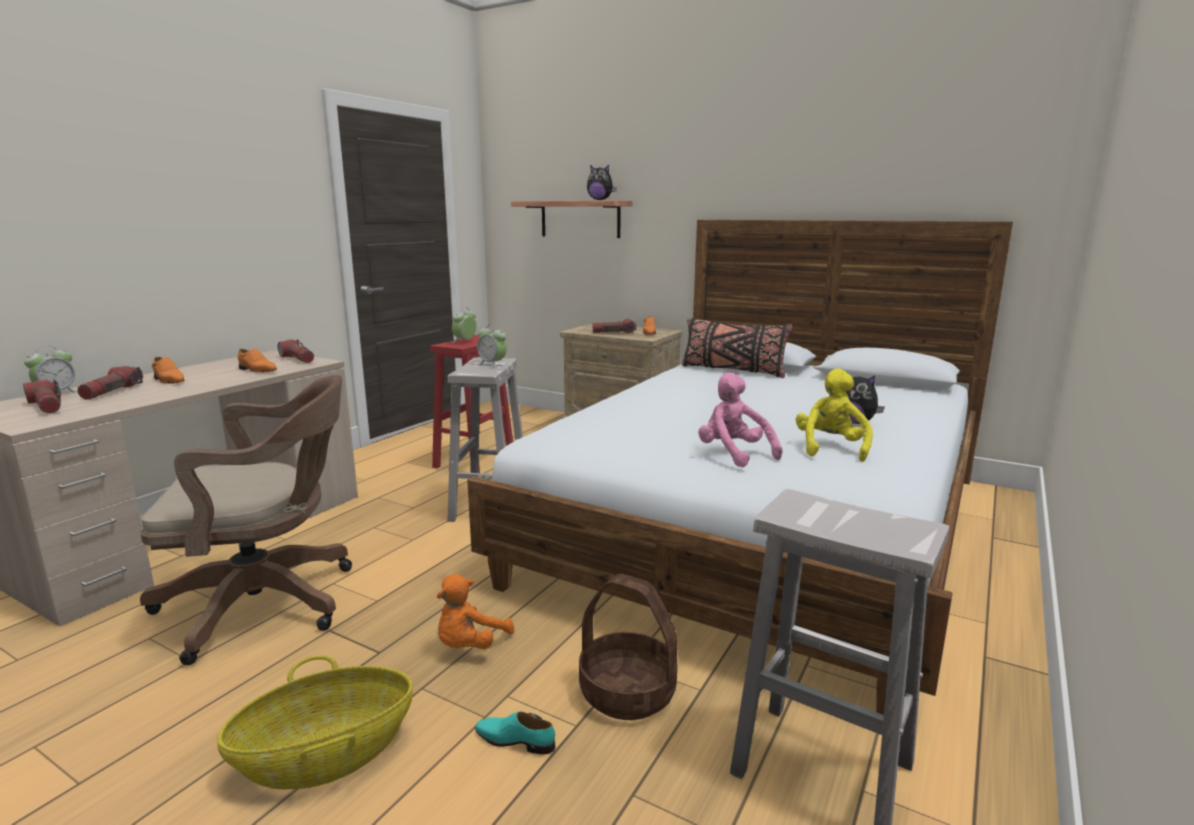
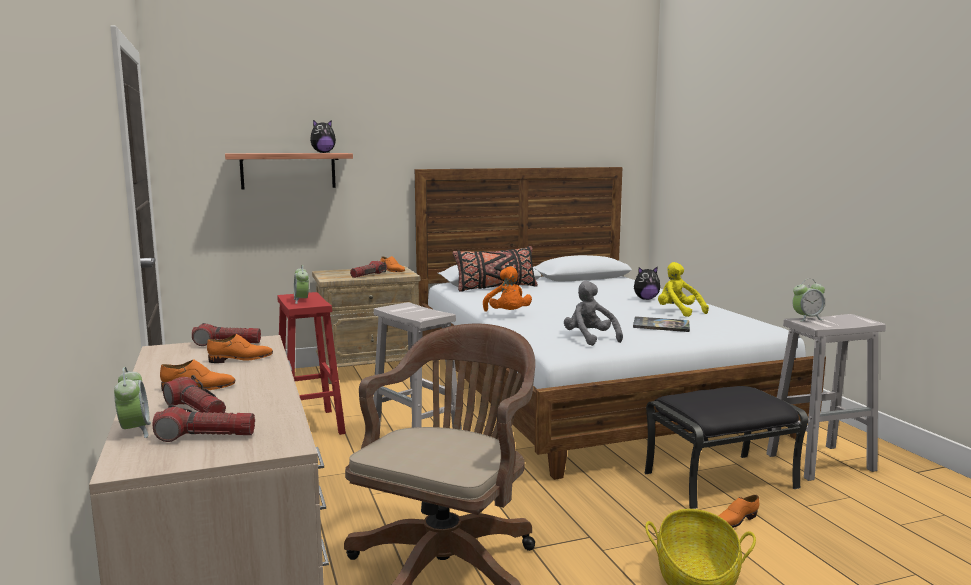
camera: 50 degrees left, 5 degrees down
(470, 645) = (619, 506): orange plush toy -> orange plush toy (507, 314)
(492, 364) = (412, 308): alarm clock -> alarm clock (807, 318)
(515, 740) = (736, 520): turquoise shoe -> orange shoe
(599, 441) = (590, 339): none -> grey plush toy
(628, 692) = (720, 480): basket -> black ottoman
(733, 454) = (661, 325): pink plush toy -> book

